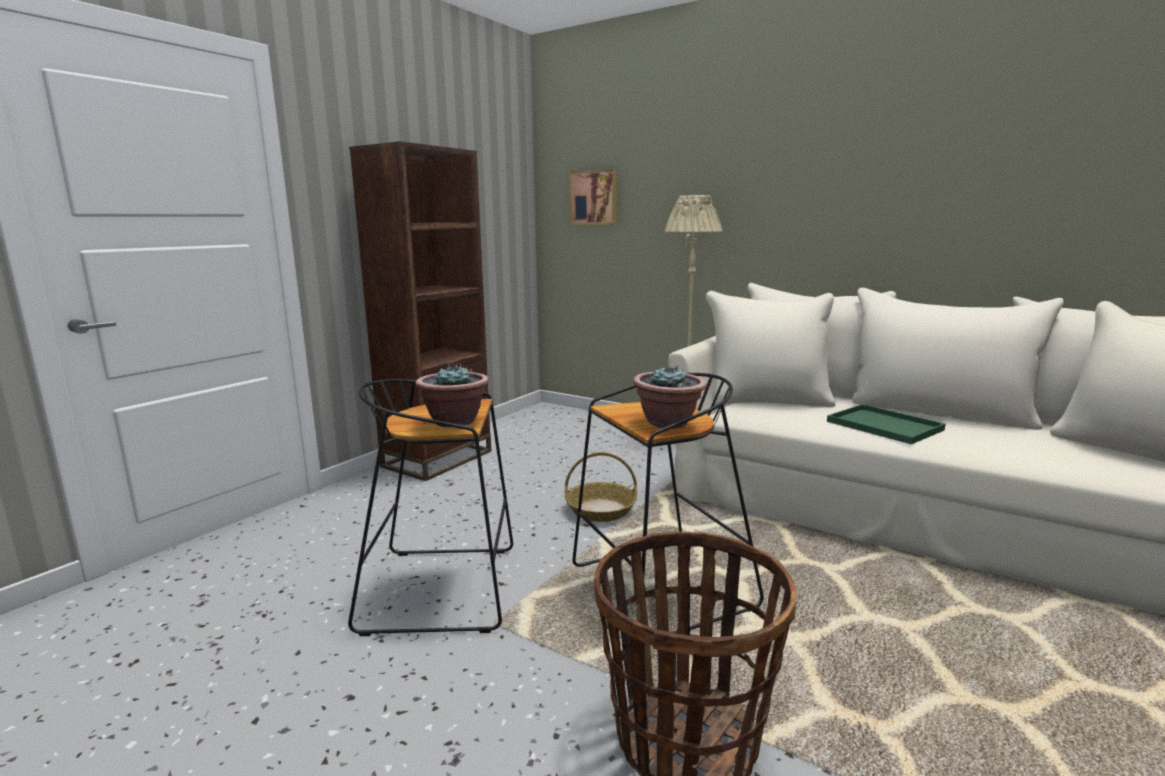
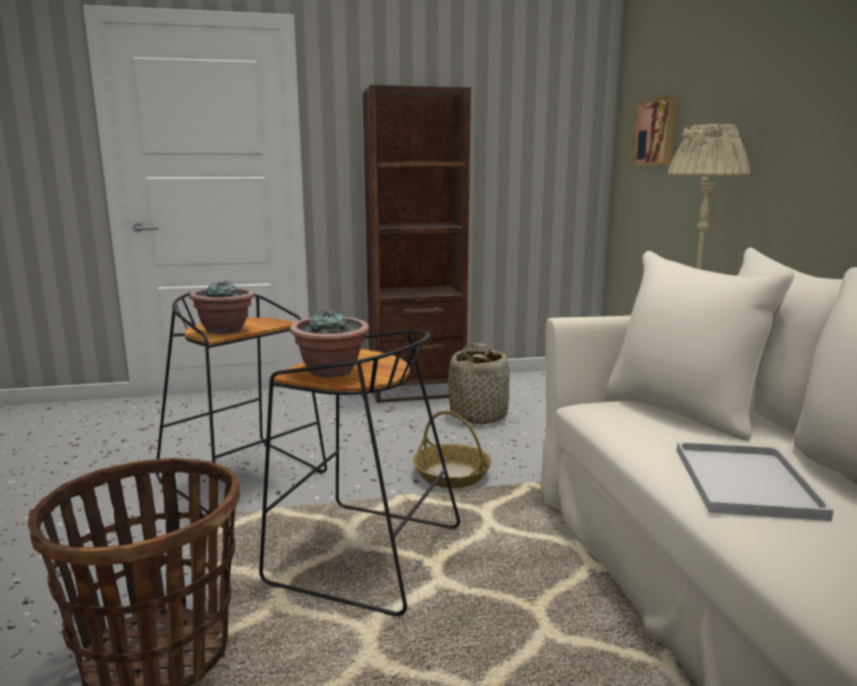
camera: 45 degrees right, 0 degrees up
(530, 461) = (479, 415): none -> basket
(886, 426) = (748, 483): green tray -> white tray

